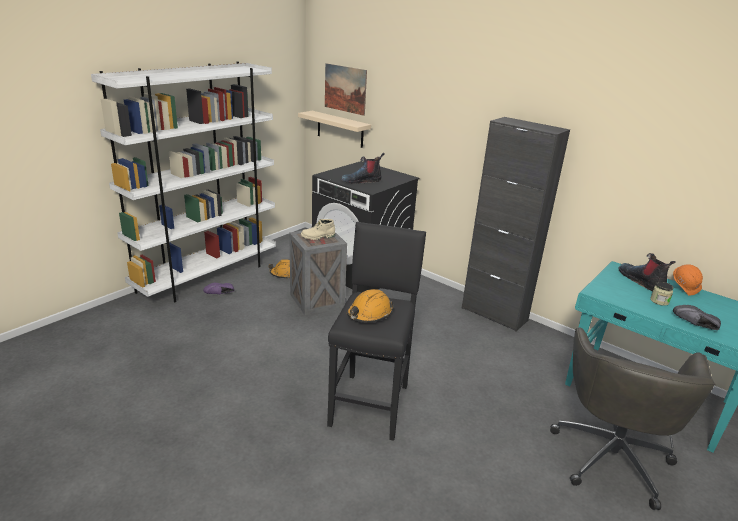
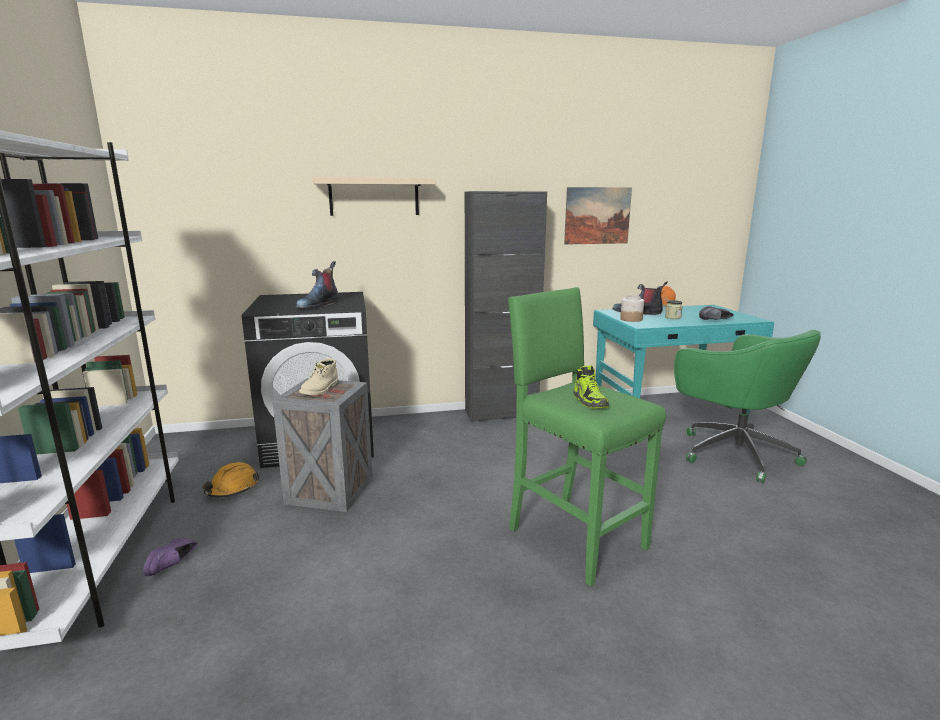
camera: 50 degrees left, 10 degrees down
(340, 129) = (207, 259): beige shelf -> beige shelf (374, 197)
(345, 89) = (206, 197): picture -> picture (597, 216)
(369, 314) = (589, 401): orange hard hat -> shoe
(371, 403) = (574, 536): black stool -> green stool
(608, 283) = (631, 319): none -> jar
(611, 455) = (733, 453): grey office chair -> green office chair

